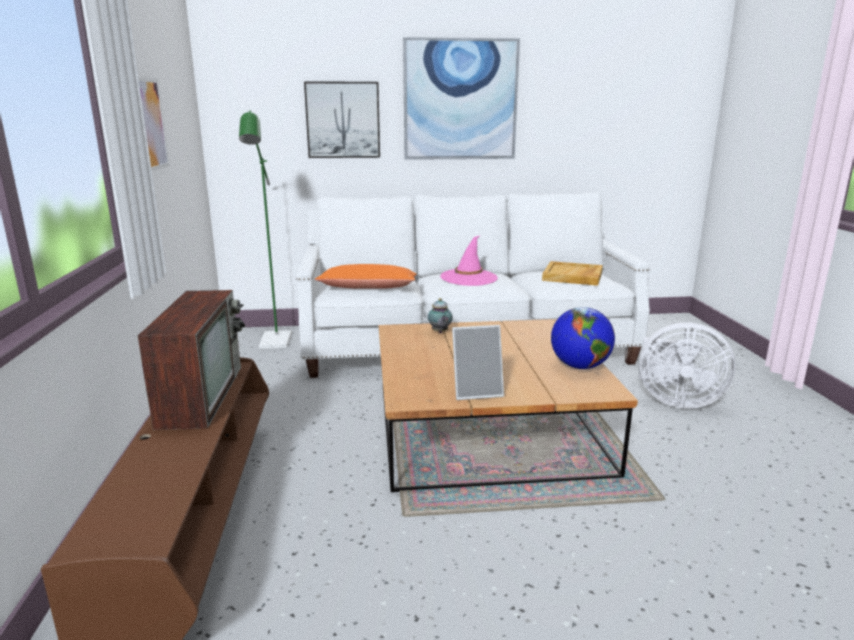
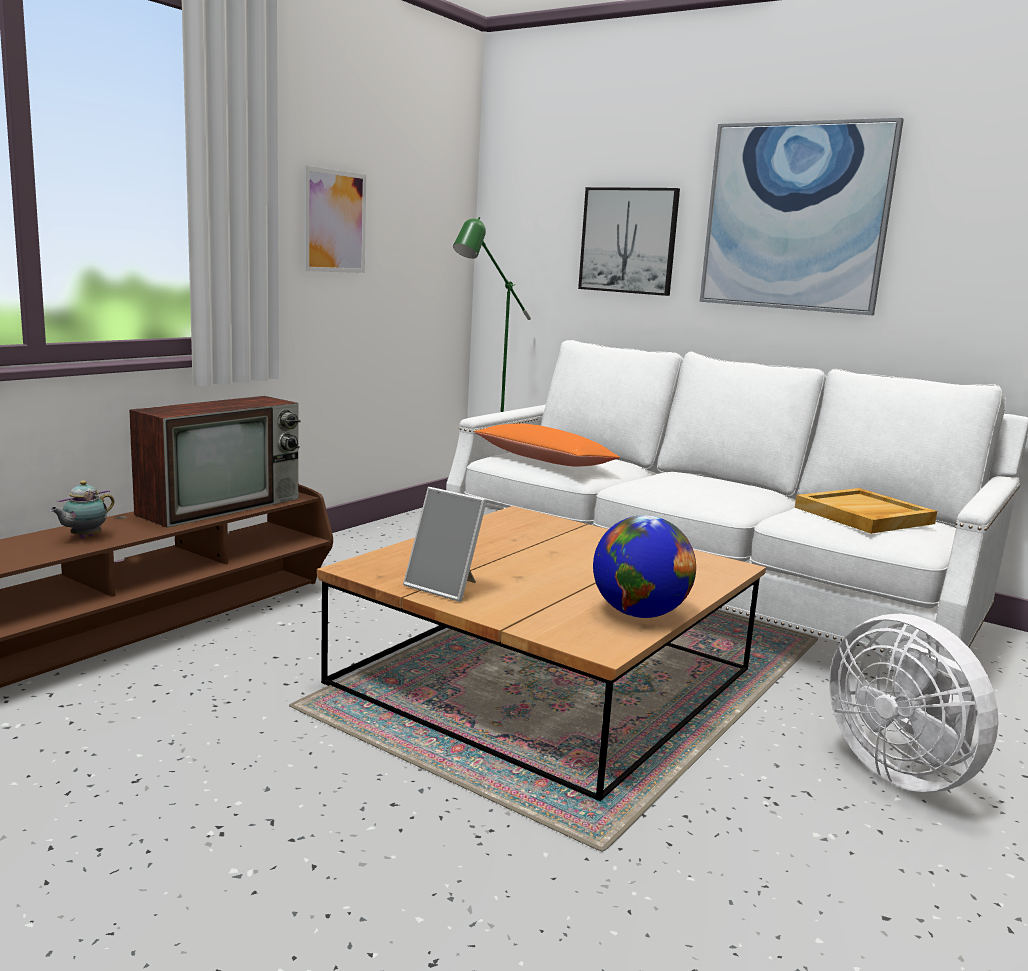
camera: 40 degrees right, 5 degrees down
(439, 332) = (560, 531): teapot -> teapot (84, 537)
(468, 278) = (697, 481): pink hat -> none

